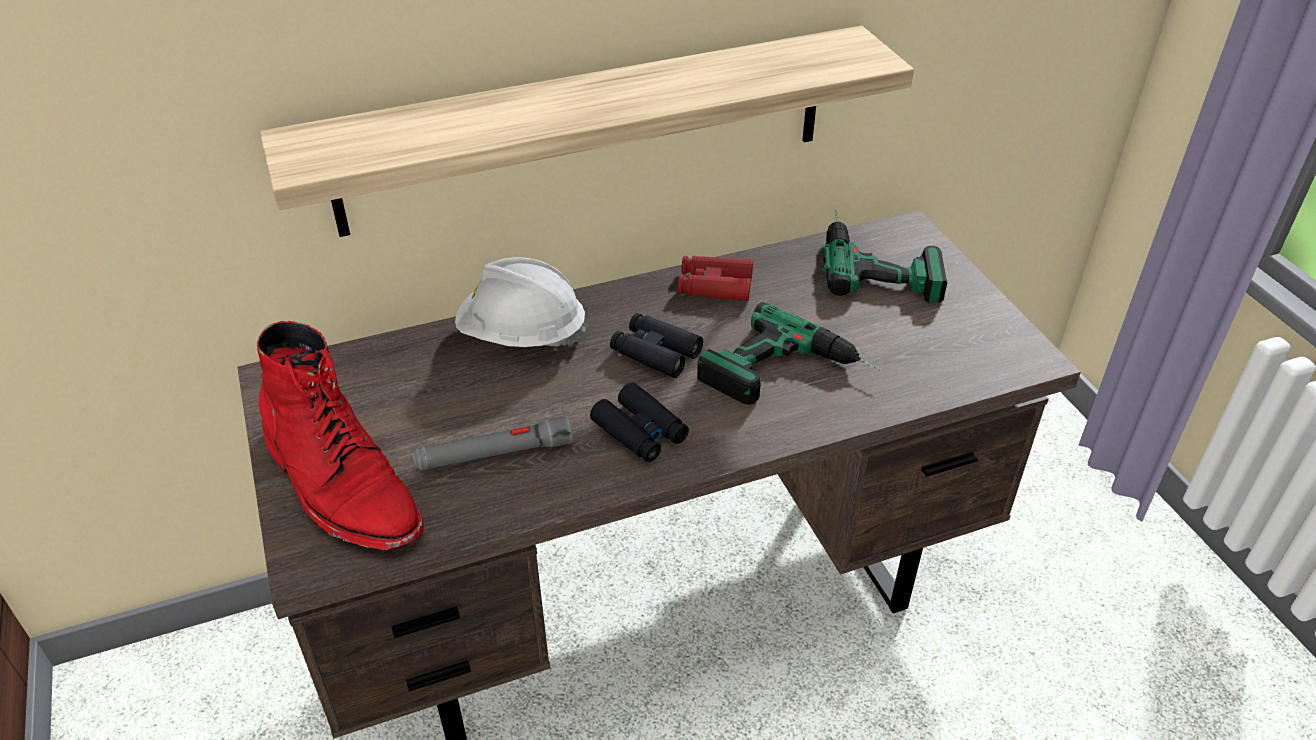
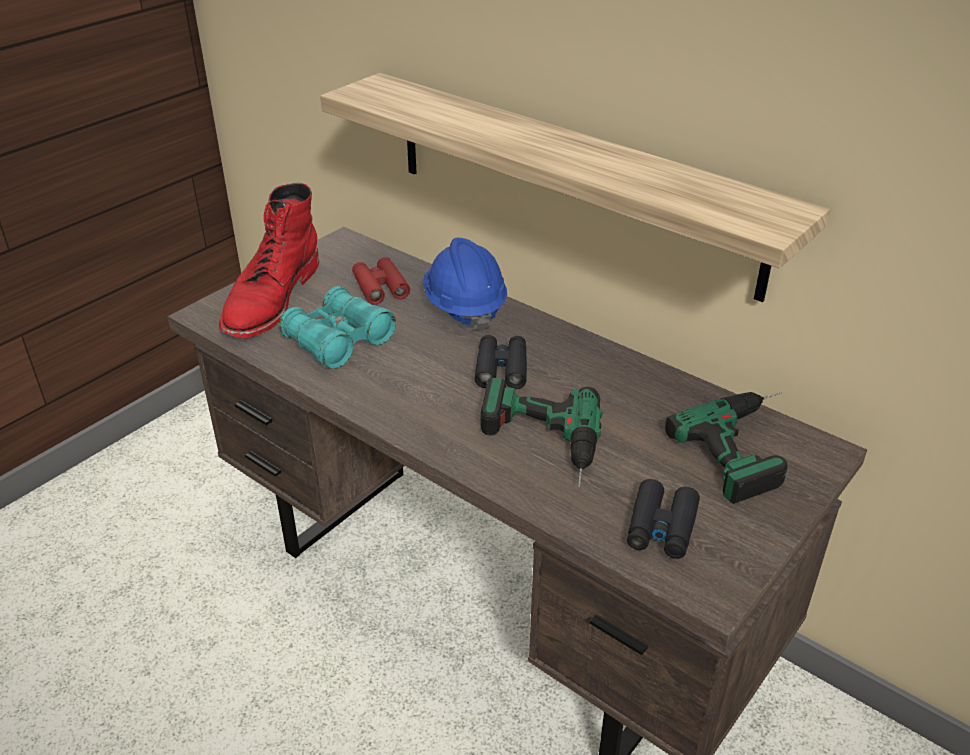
camera: 60 degrees right, 5 degrees down
(494, 454) = (339, 341): grey flashlight -> turquoise binoculars
(522, 335) = (464, 307): white hard hat -> blue hard hat
(640, 431) = (409, 392): black binoculars -> black binoculars (661, 527)
(715, 286) = (611, 369): red binoculars -> red binoculars (380, 287)

